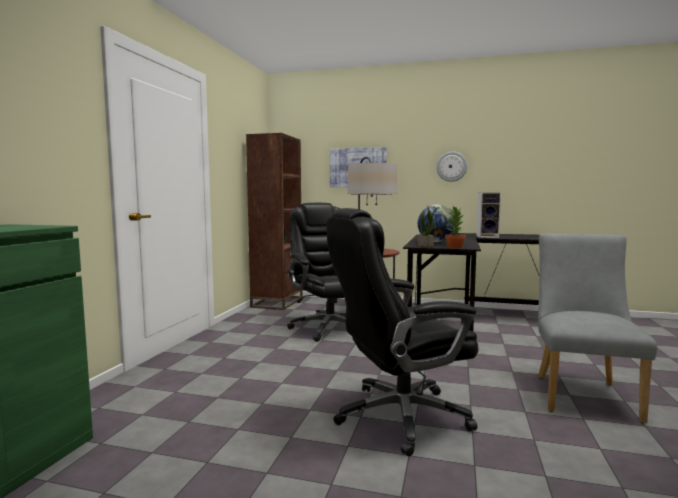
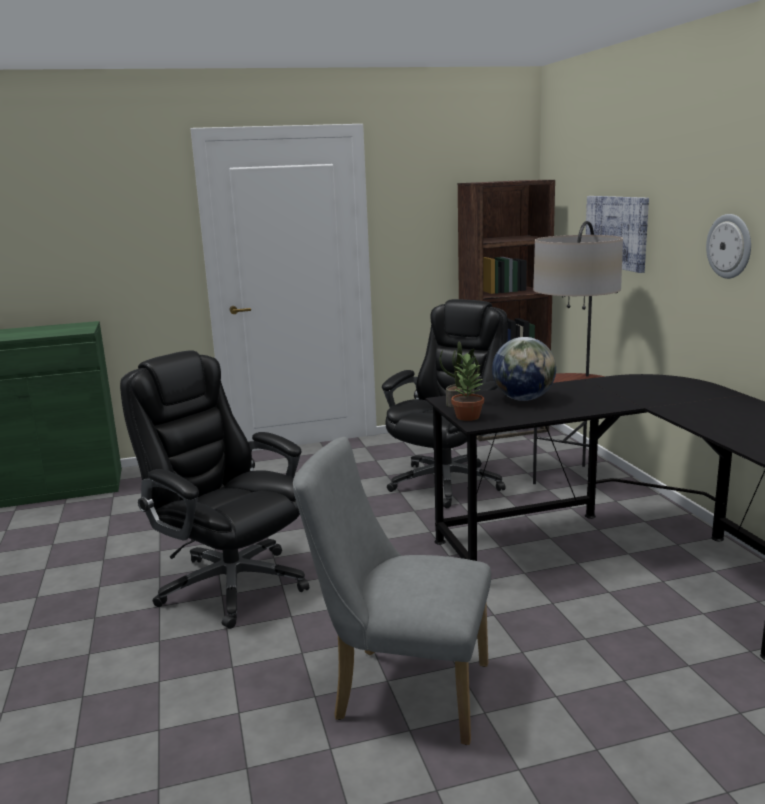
camera: 60 degrees right, 10 degrees up
(488, 237) = (684, 411): speaker -> none
(582, 394) = (401, 690): grey chair -> grey chair turned 150 degrees counterclockwise

